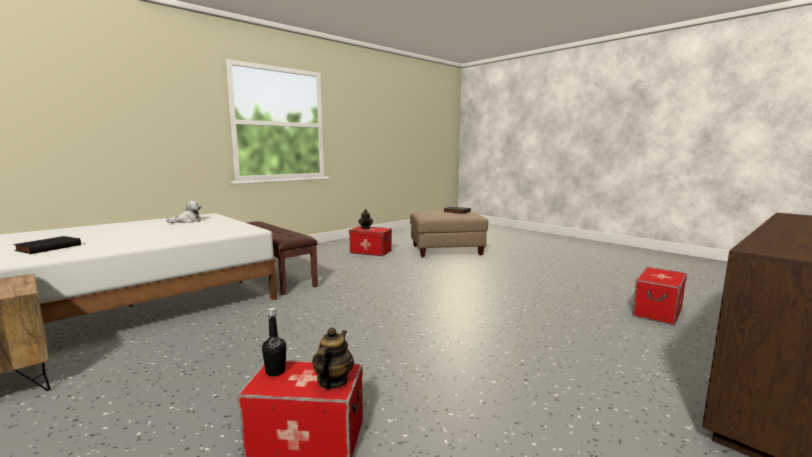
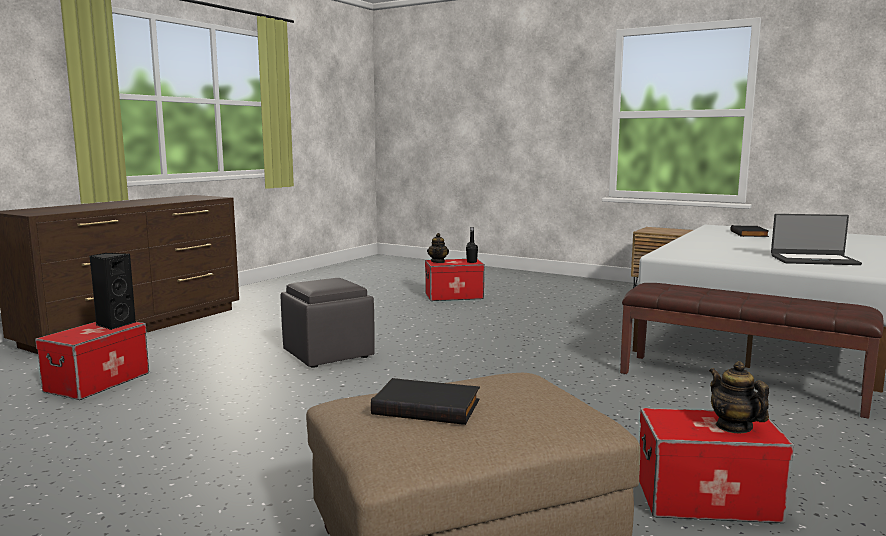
camera: 165 degrees right, 0 degrees up
(187, 221) = (813, 260): plush toy -> laptop
(504, 320) = (327, 354): none -> grey ottoman
(657, 279) = (114, 324): none -> black speaker

